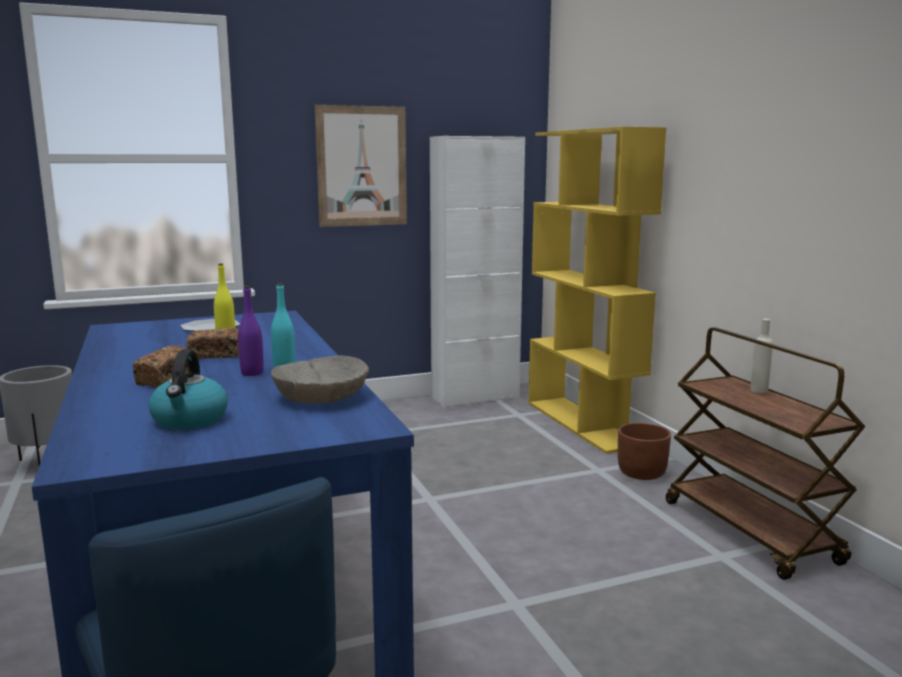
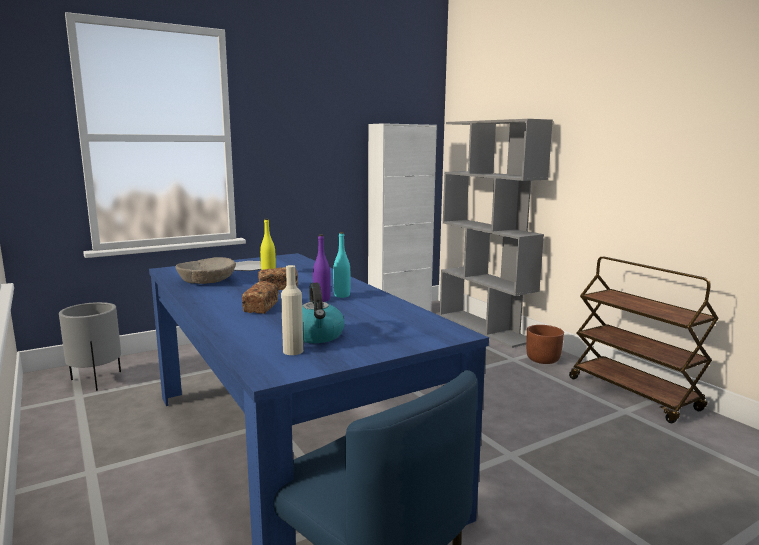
camera: 10 degrees left, 0 degrees up
(321, 397) = (393, 314): beige bowl -> beige bowl (207, 281)
(362, 166) = (321, 145): picture -> none
(583, 424) = (485, 328): yellow bookcase -> grey bookcase
(759, 390) = (636, 298): beige bottle -> beige bottle (293, 351)

